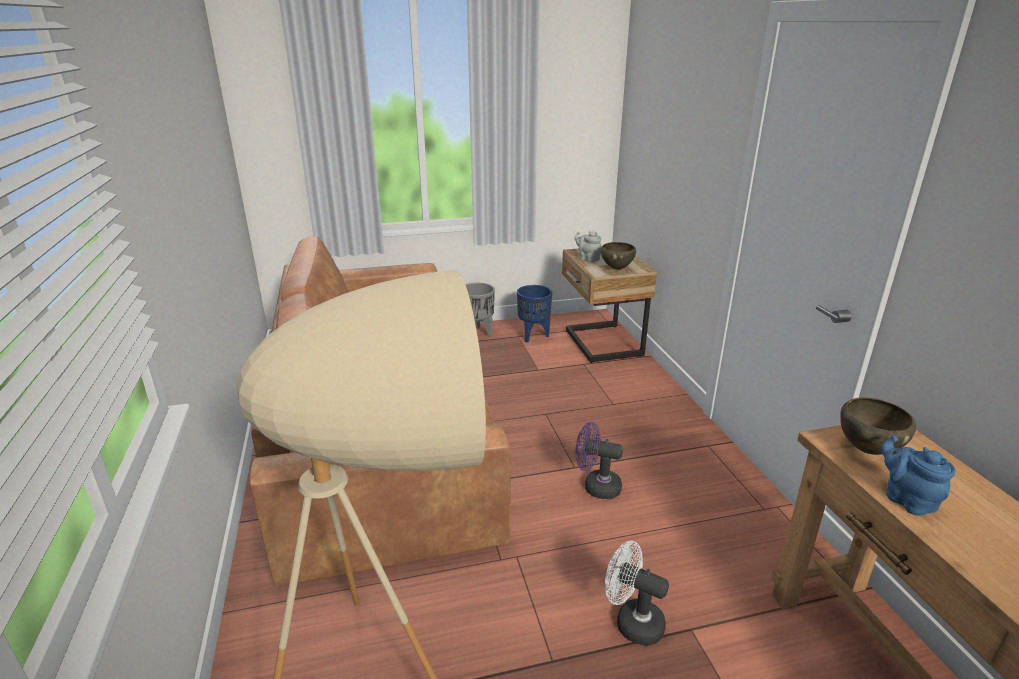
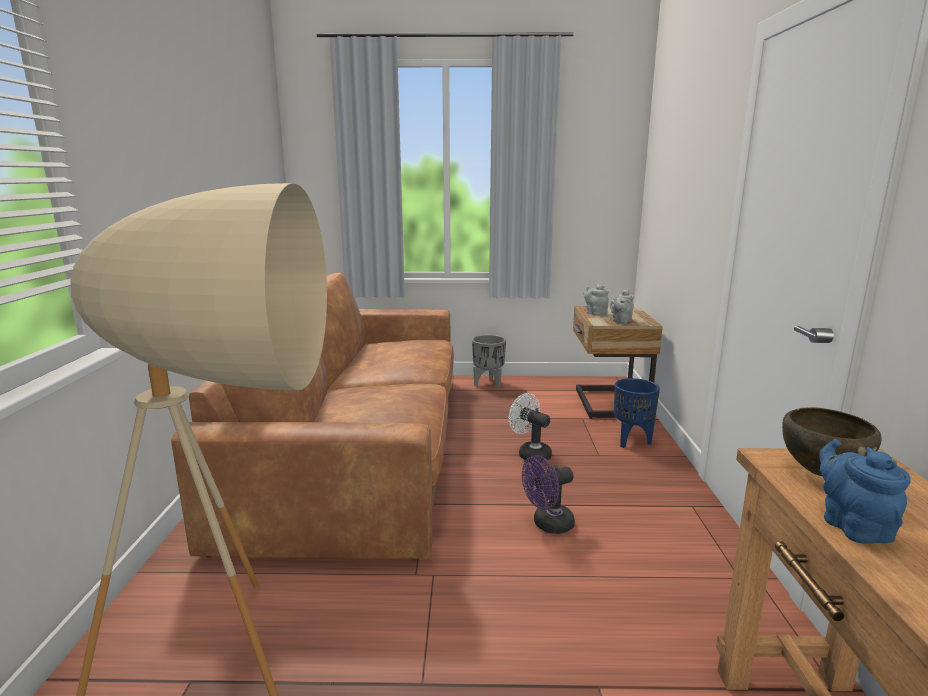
camera: 15 degrees right, 10 degrees down
(534, 336) = (541, 391): blue planter -> blue planter (632, 441)
(596, 486) = (548, 525): purple fan -> purple fan turned 60 degrees counterclockwise
(617, 269) = (621, 321): brown bowl -> grey teapot
(632, 622) = (530, 663): white fan -> white fan (530, 454)

